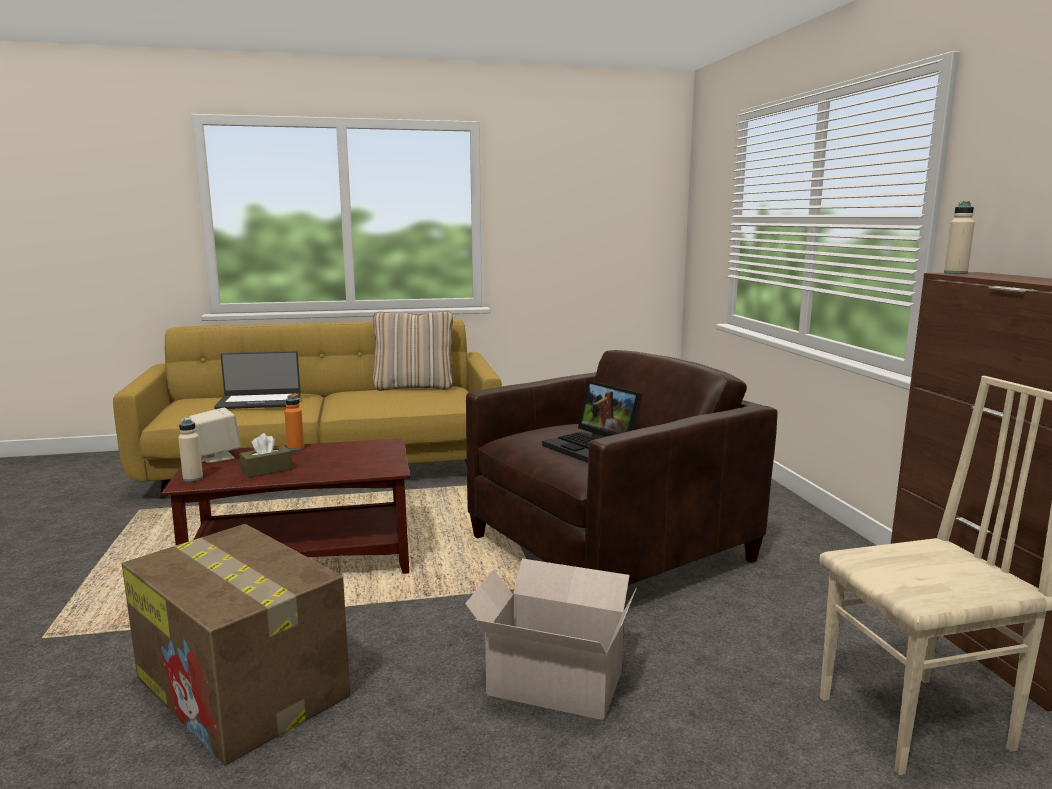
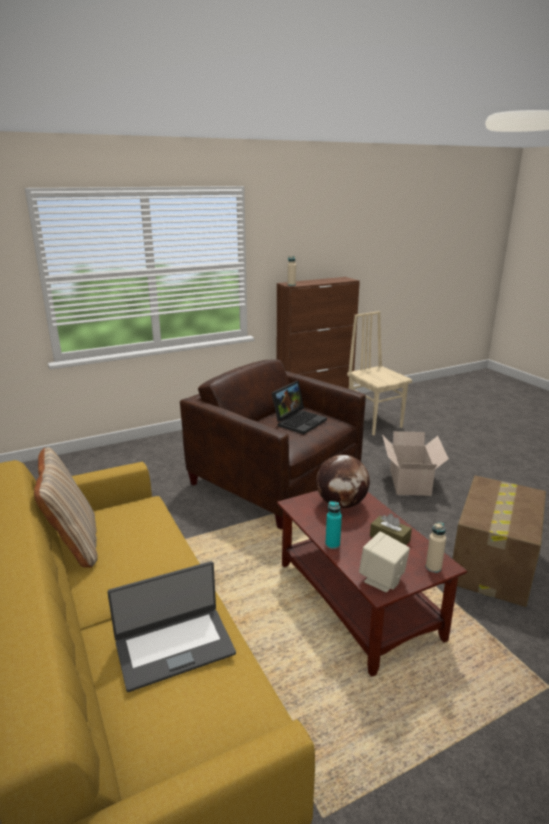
camera: 105 degrees left, 10 degrees up
(259, 402) = (174, 646): laptop -> laptop turned 90 degrees clockwise
(295, 448) = (332, 544): orange bottle -> turquoise bottle
(361, 461) = (341, 504): none -> globe

